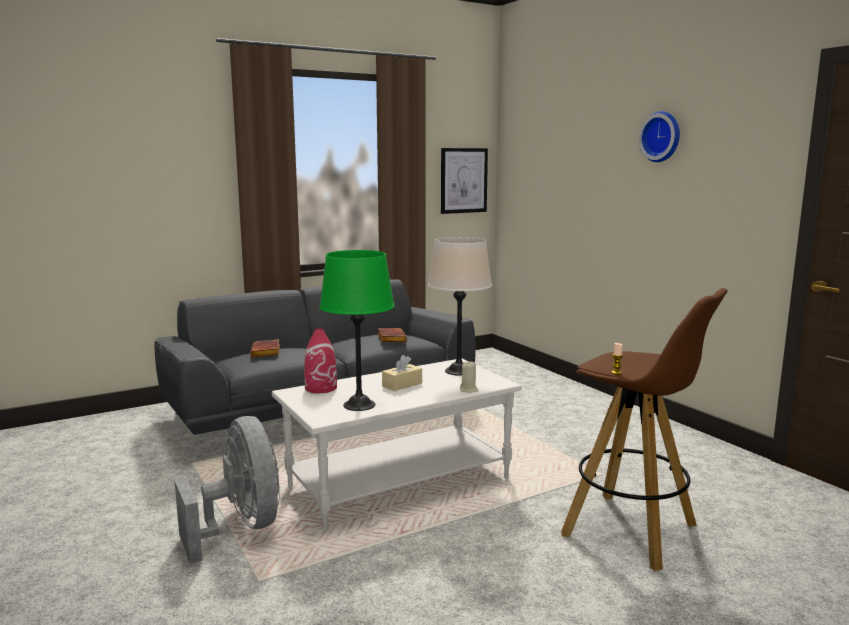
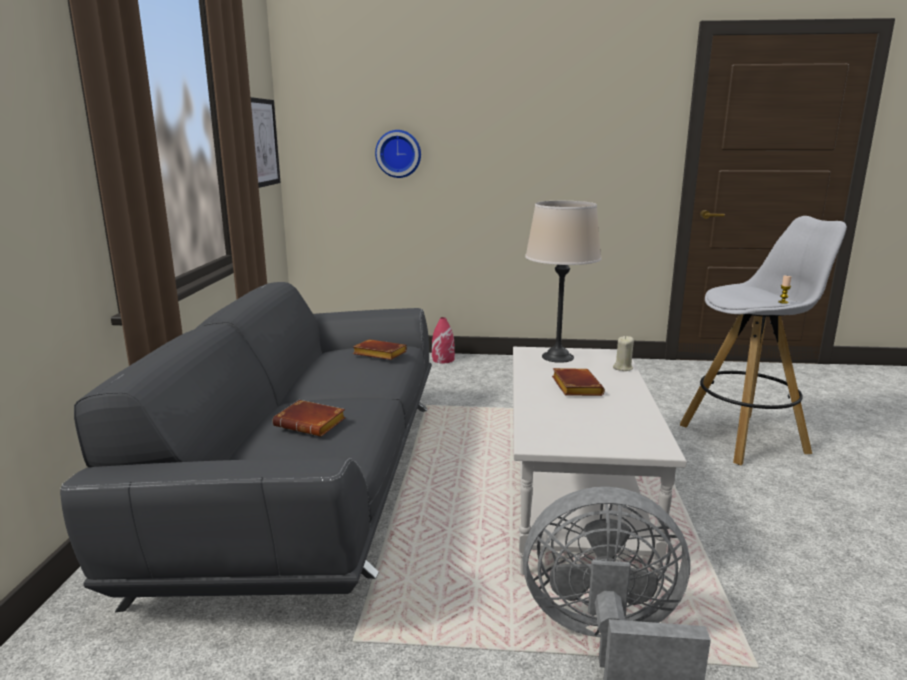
camera: 55 degrees left, 5 degrees up
(321, 388) = (539, 424): red vase -> red vase (443, 359)
(359, 405) = (625, 420): green table lamp -> none
(402, 384) = (574, 387): beige tissue box -> brown book
(632, 531) = (744, 438): brown stool -> white stool
(662, 137) = (541, 91): wall clock -> wall clock (398, 153)

